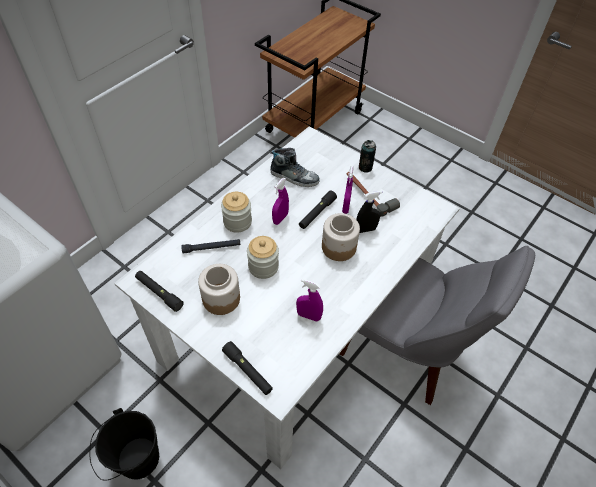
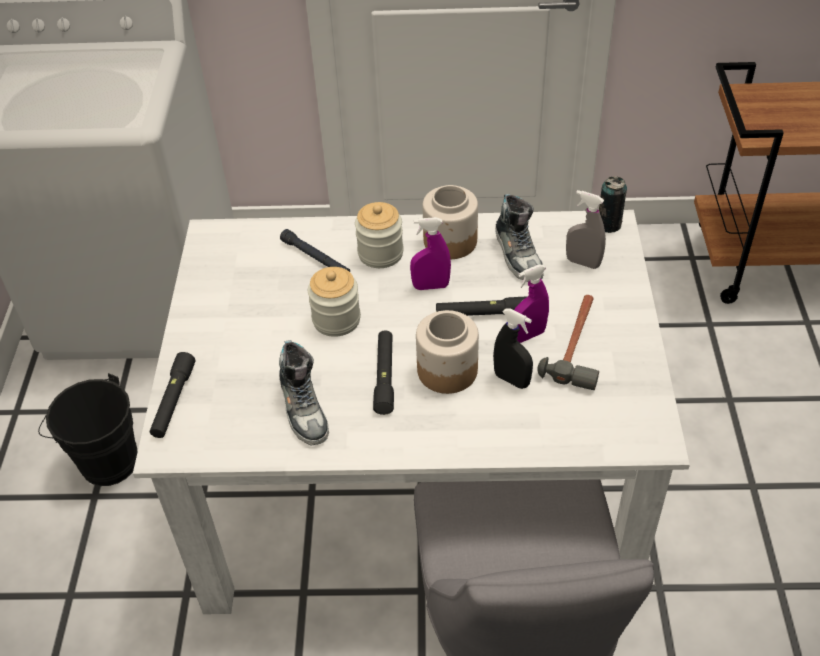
camera: 55 degrees right, 5 degrees down
(159, 293) = (209, 260): black flashlight -> black flashlight (384, 376)
(221, 298) = (252, 314): jar -> jar (451, 241)
(308, 316) = (304, 408): purple spray bottle -> shoe
(322, 161) = (583, 262): none -> grey spray bottle
(365, 167) = (630, 311): can -> can (609, 225)

